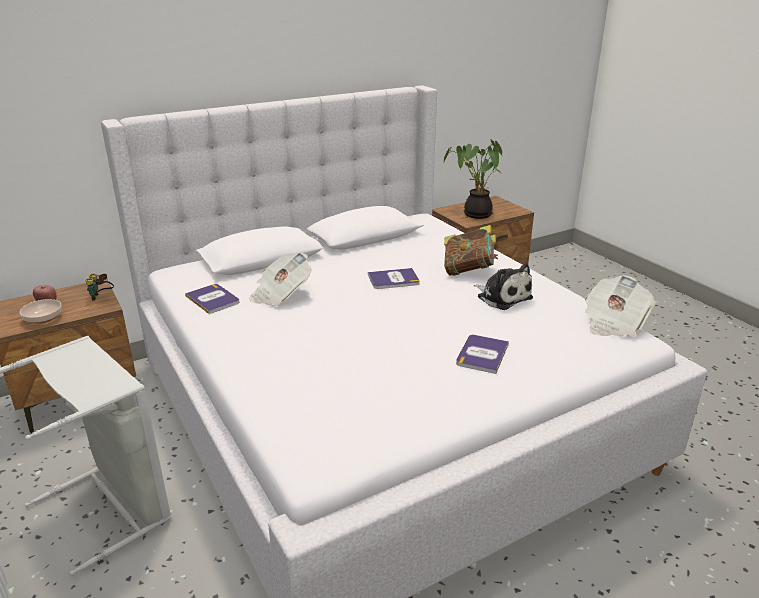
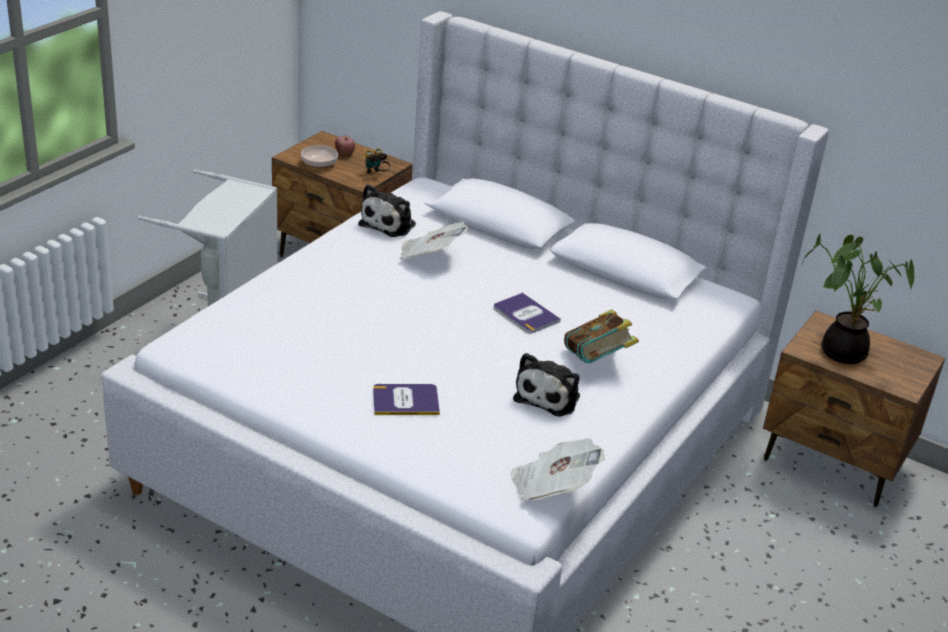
camera: 60 degrees right, 5 degrees up
(213, 299) = (390, 224): book -> plush toy

